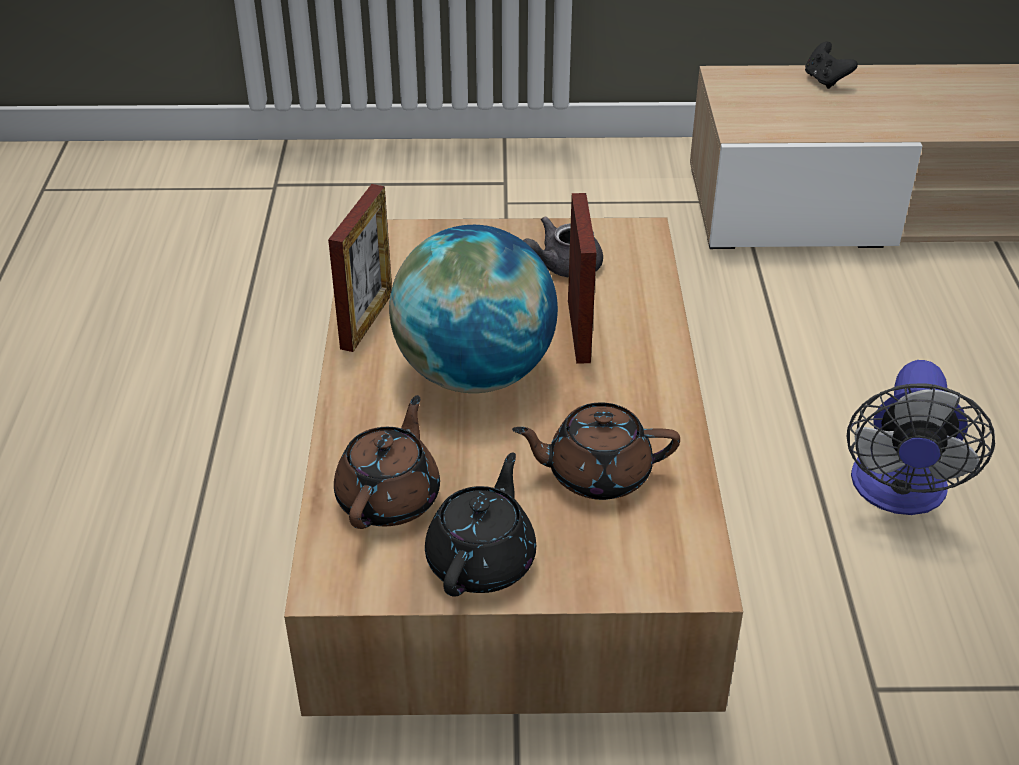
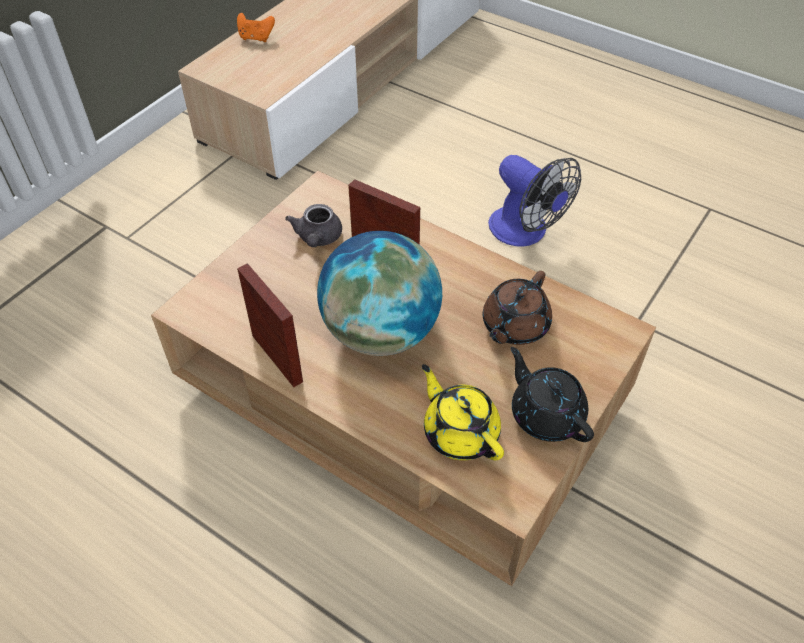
camera: 55 degrees left, 10 degrees up
(390, 497) = (460, 432): brown teapot -> yellow teapot
(825, 80) = (256, 38): black game controller -> orange game controller

